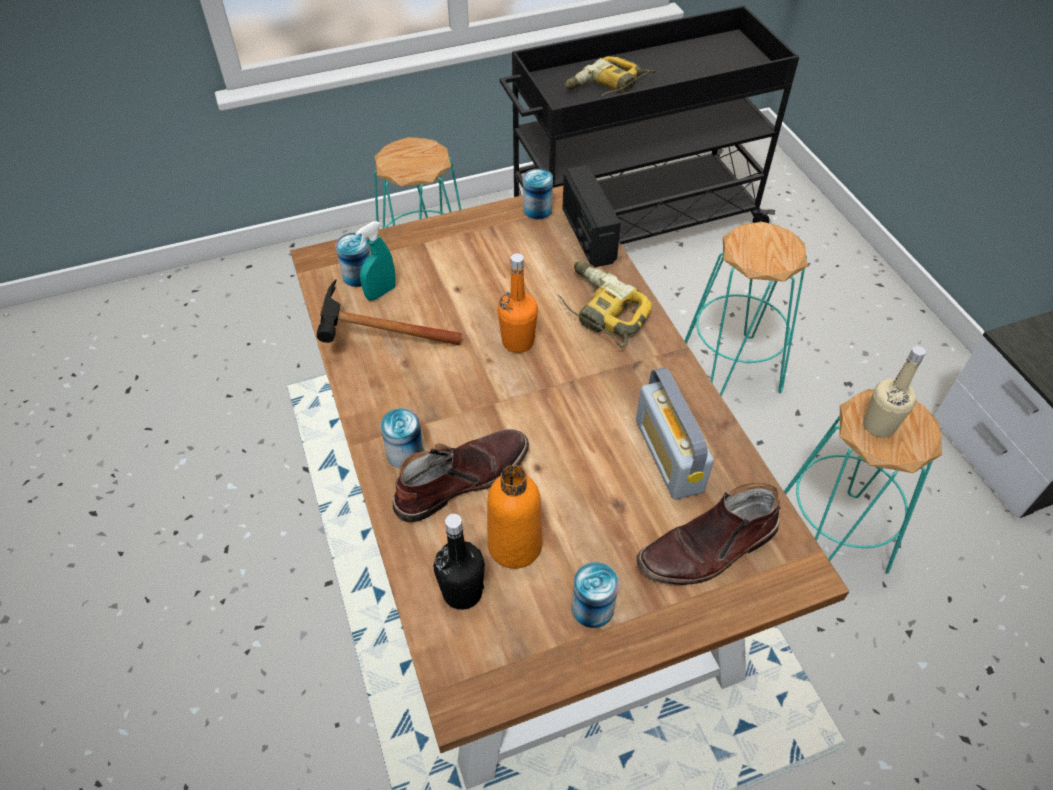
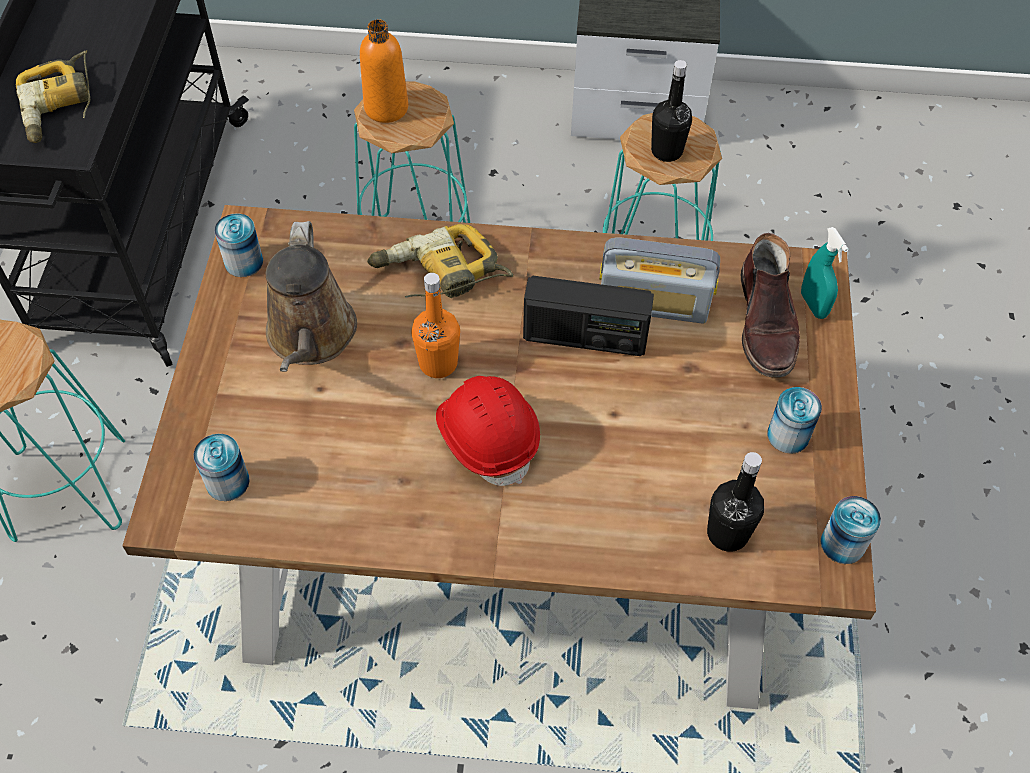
camera: 65 degrees left, 5 degrees up
(374, 341) = (351, 500): hammer -> none
(380, 292) = (274, 467): turquoise spray bottle -> turquoise spray bottle (813, 305)
(405, 453) = (534, 525): can -> can (842, 543)
(461, 479) = (594, 485): brown boot -> none
(469, 395) = (487, 437): none -> red hard hat
(497, 267) = (311, 337): none -> brown watering can
(515, 545) = (695, 469): orange bottle -> orange bottle (386, 108)
(587, 235) = (320, 235): radio -> radio (585, 337)
(878, 425) = (667, 151): beige bottle -> black bottle

